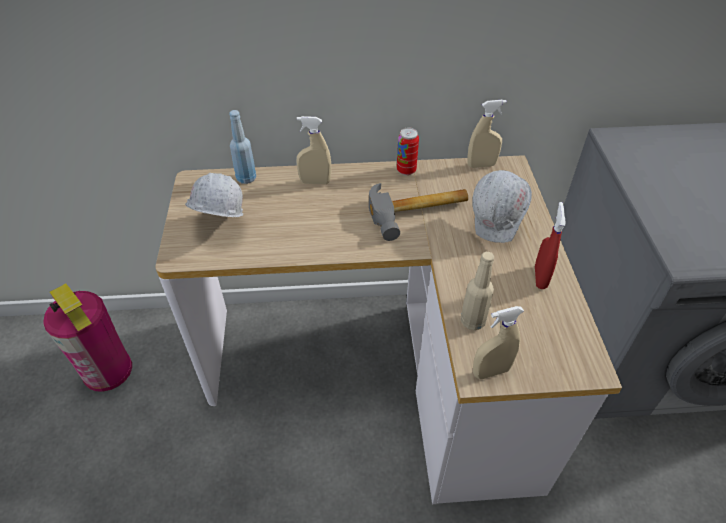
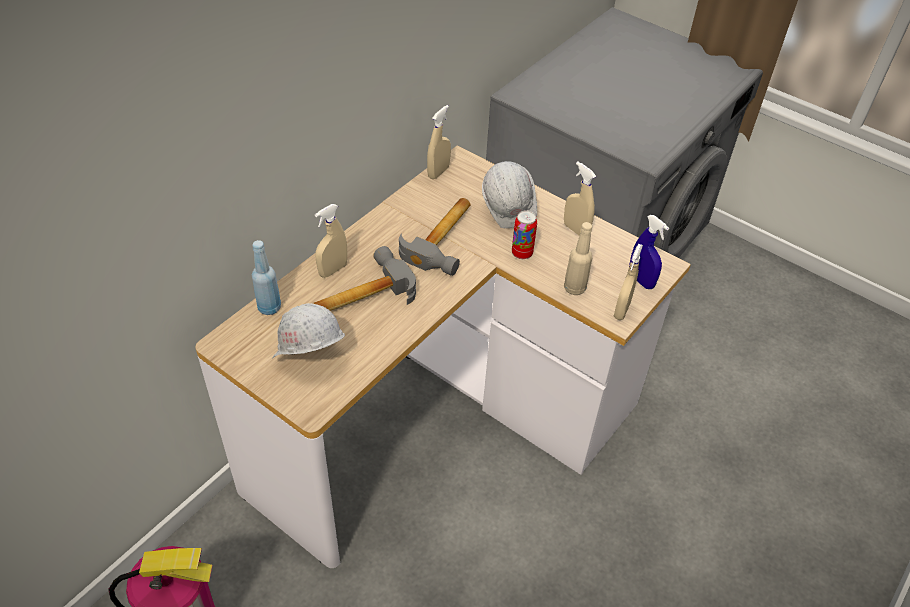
camera: 50 degrees left, 0 degrees up
(308, 209) = (360, 294): none -> hammer
(406, 170) = (390, 212): can -> can (522, 253)
(540, 277) = (575, 230): red spray bottle -> beige spray bottle
(545, 362) = (641, 280): none -> blue spray bottle

